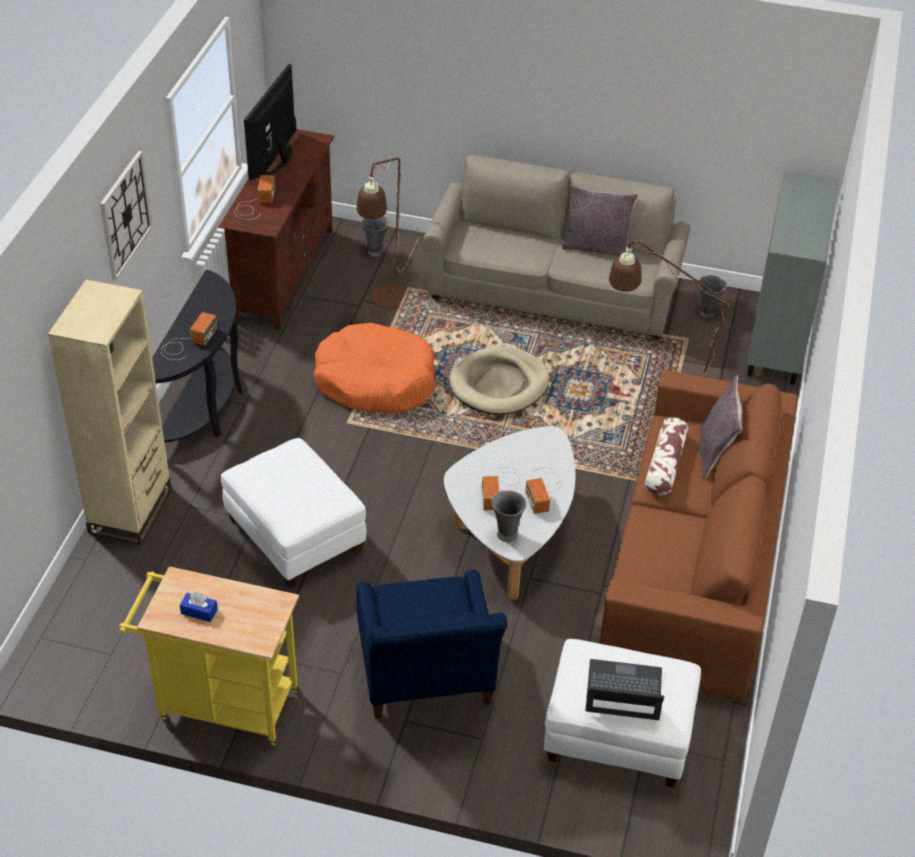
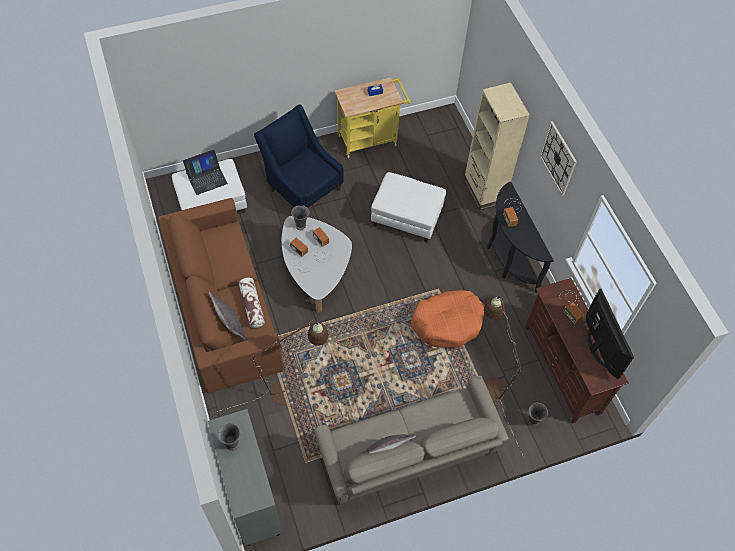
camera: 145 degrees right, 15 degrees up
(499, 384) = (385, 359): beige dog bed -> none
(707, 314) = (306, 494): grey vase -> grey vase (232, 444)

